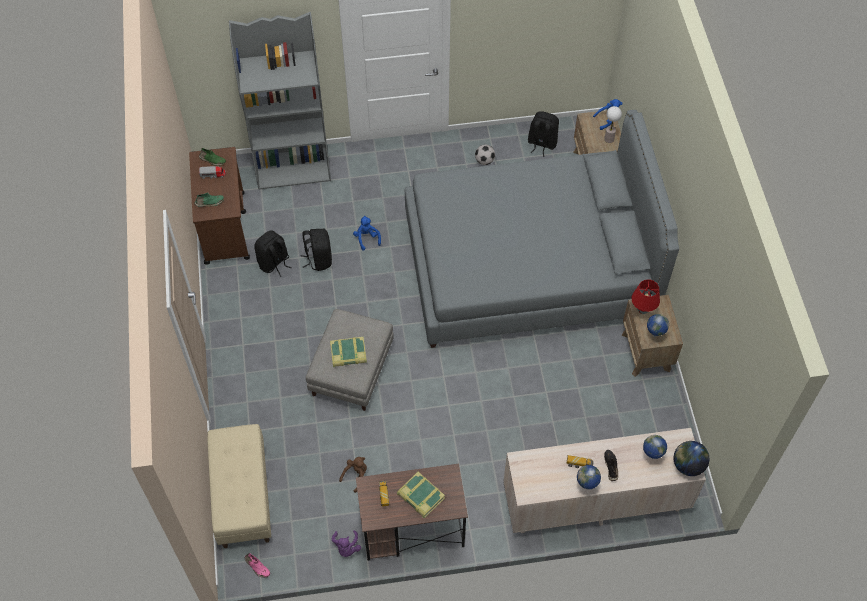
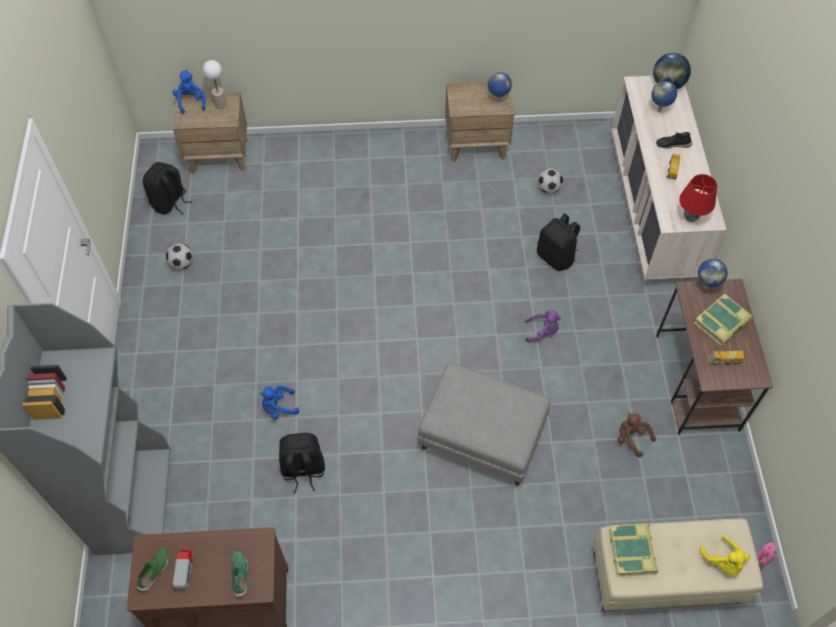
camera: 85 degrees left, 0 degrees up
(231, 504) = (723, 562): none -> yellow plush toy
(274, 263) = (300, 530): black backpack -> black backpack (556, 257)
(346, 547) = (725, 453): purple plush toy -> purple plush toy (542, 331)
(348, 354) = (496, 411): book -> book (632, 551)
(528, 265) = (350, 235): grey bed -> none
(586, 486) = (698, 167): globe -> globe (706, 287)
(604, 412) = (548, 189): none -> football
(642, 310) = (465, 106): red table lamp -> red table lamp (690, 218)

